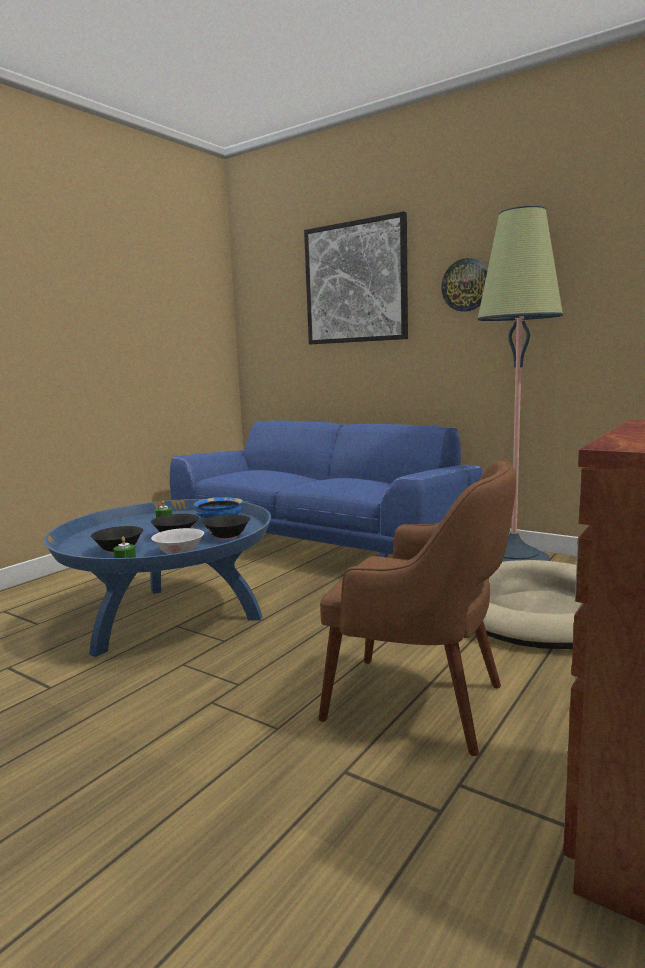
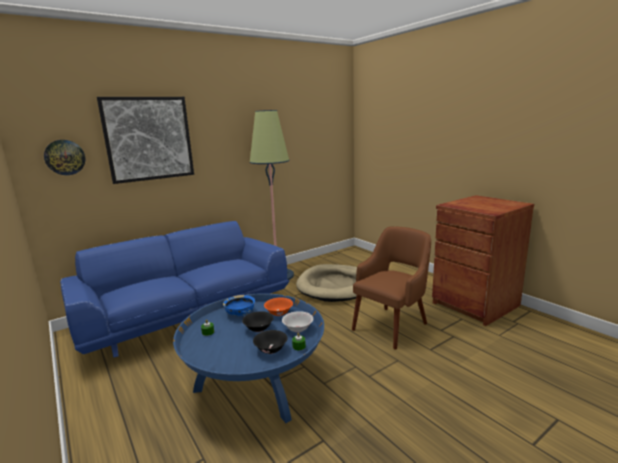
camera: 70 degrees left, 5 degrees up
(227, 537) = (279, 313): black bowl -> orange bowl
(466, 285) = (225, 143): wall clock -> wall clock (65, 157)

